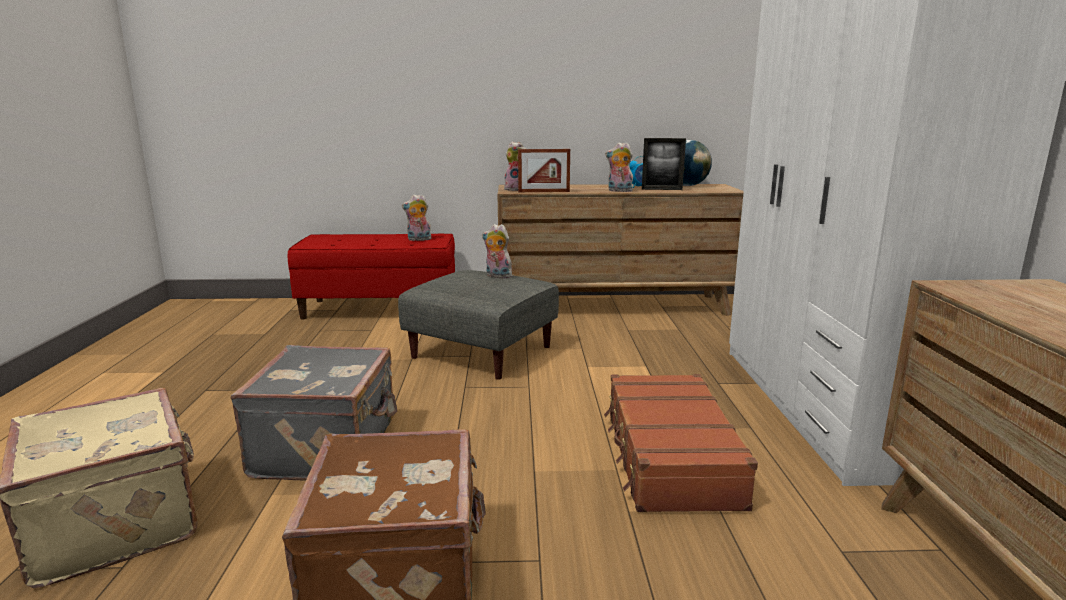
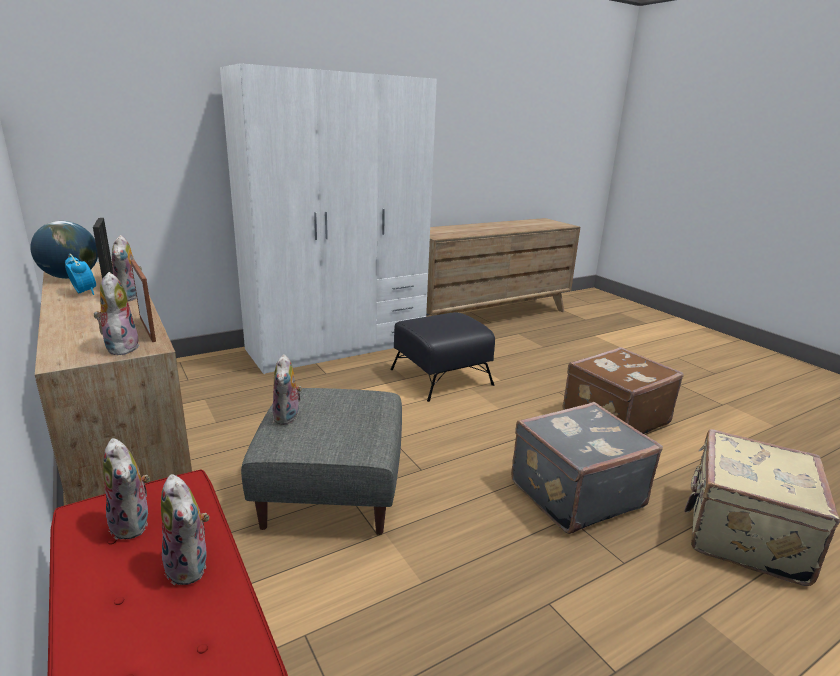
camera: 120 degrees left, 5 degrees up
(374, 244) = (191, 566): none -> plush toy
(669, 457) = (442, 377): brown suitcase -> black ottoman

